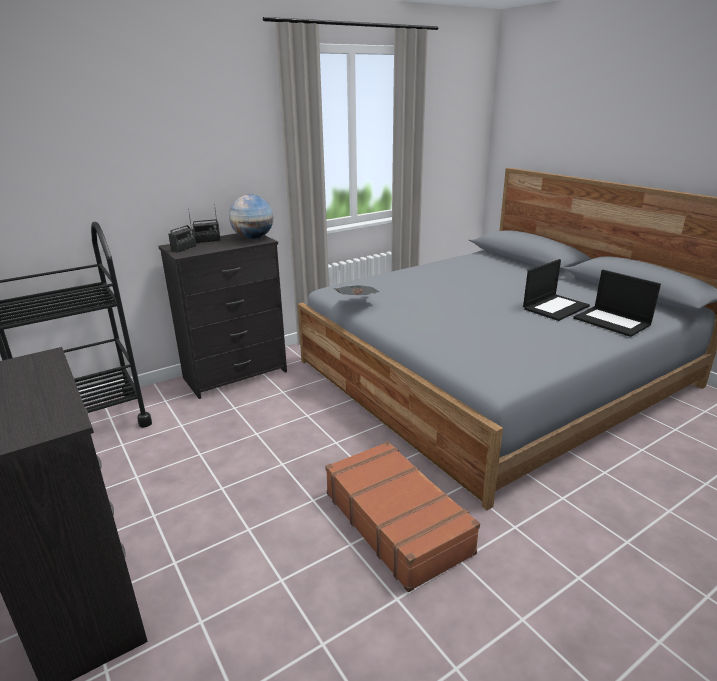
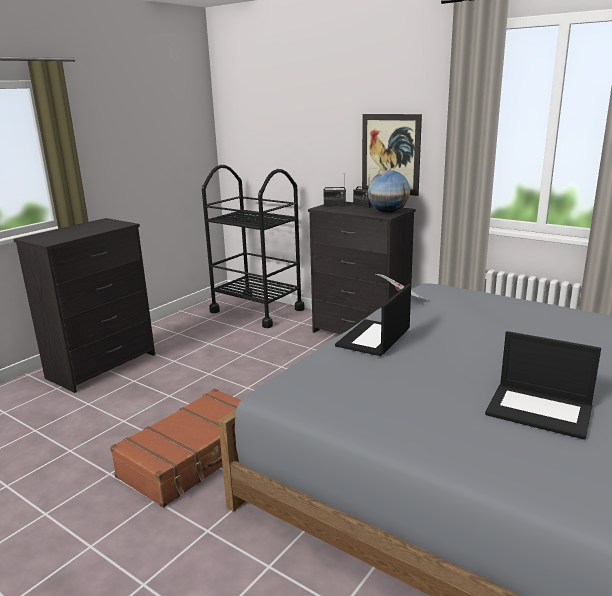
camera: 70 degrees right, 5 degrees down
(217, 180) = (390, 154): none -> picture
(613, 321) = (541, 464): laptop -> laptop (374, 338)

